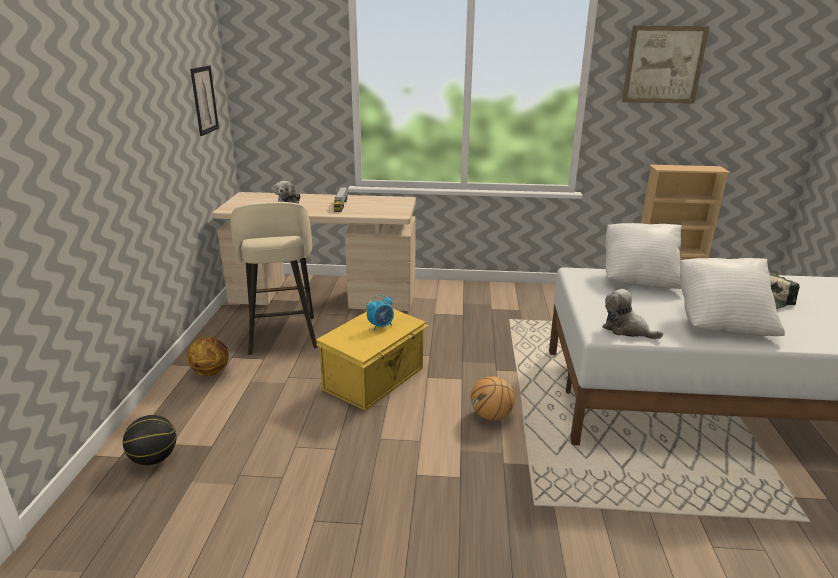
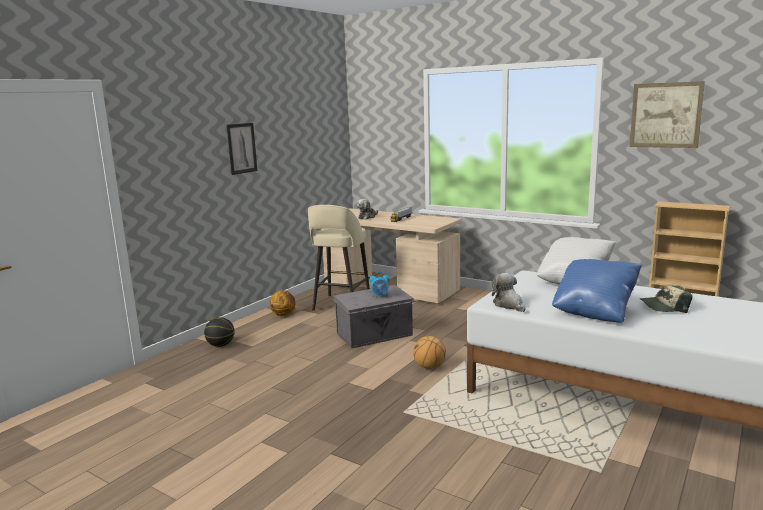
camera: 30 degrees right, 10 degrees down
(204, 100) = (325, 144): picture -> picture (242, 148)
(375, 379) = (375, 335): yellow storage box -> grey storage box
(721, 322) = (594, 312): white pillow -> blue pillow

